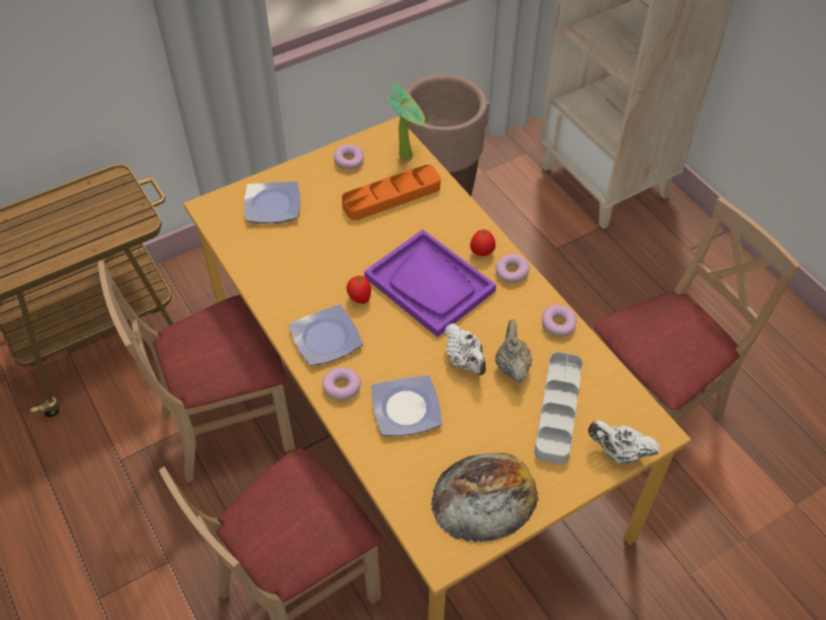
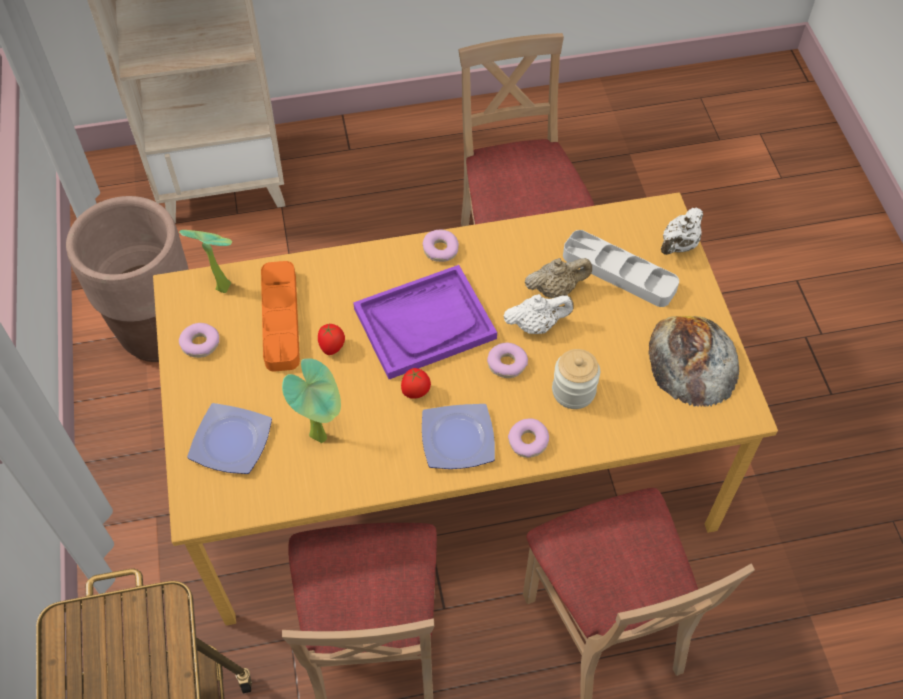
camera: 70 degrees left, 5 degrees up
(298, 254) = (322, 435): none -> potted plant
(407, 407) = (573, 391): plate -> jar
(482, 252) = (403, 265): tomato -> tomato (332, 348)
(512, 366) = (556, 289): beige teapot -> beige teapot turned 150 degrees clockwise
(558, 324) = (521, 237): donut -> donut (507, 364)

